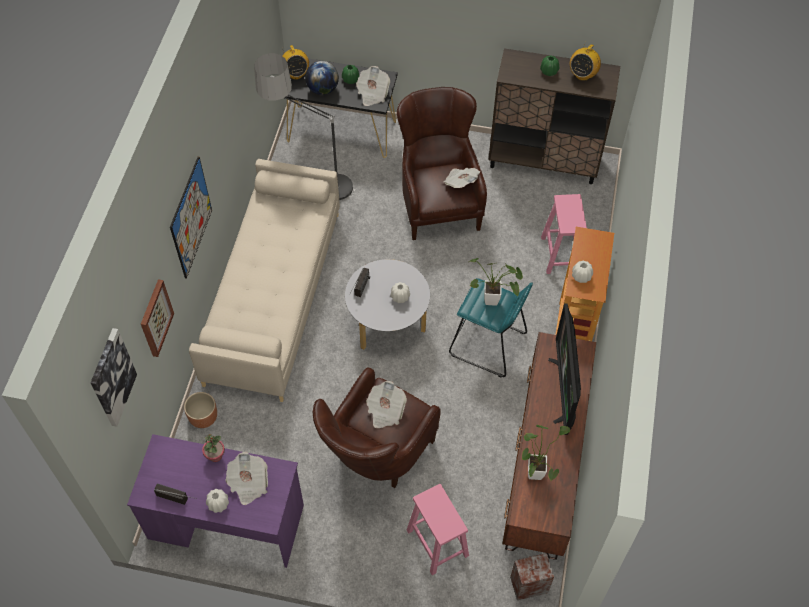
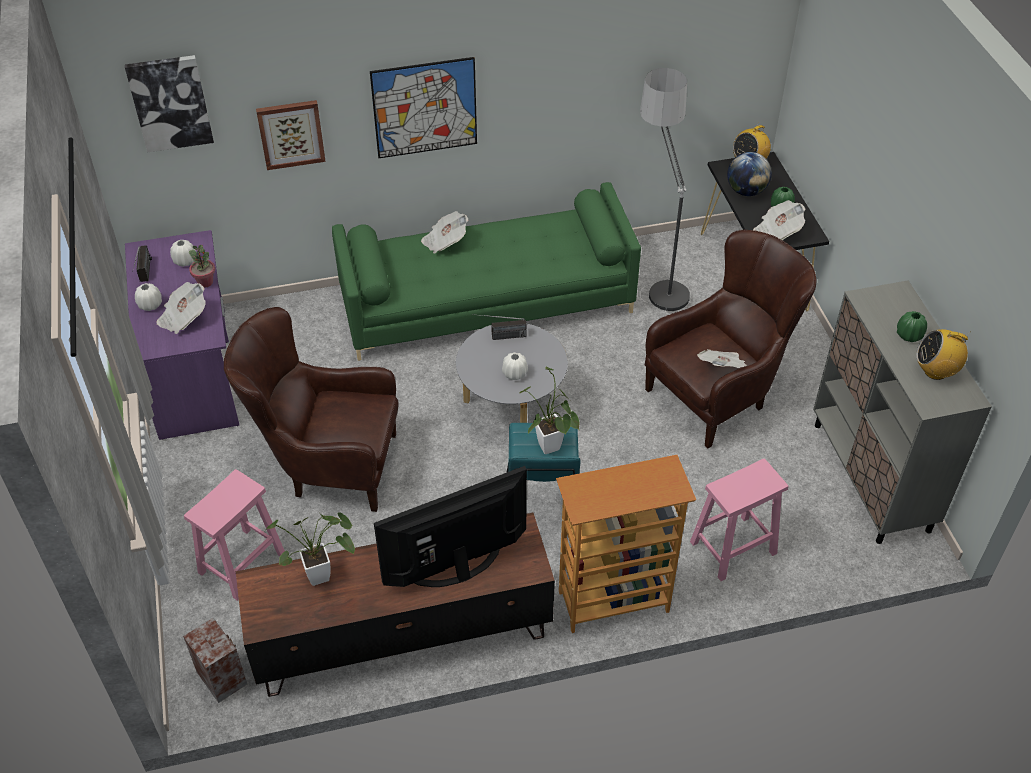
camera: 65 degrees right, 10 degrees down
(203, 417) = (307, 307): brown planter -> none
(273, 296) = (487, 302): beige sofa -> green sofa
(385, 410) = (349, 413): newspaper -> newspaper (445, 241)
(544, 161) = (871, 477): brown cabinet -> grey cabinet
(581, 276) = (597, 485): white vase -> white vase (185, 261)

